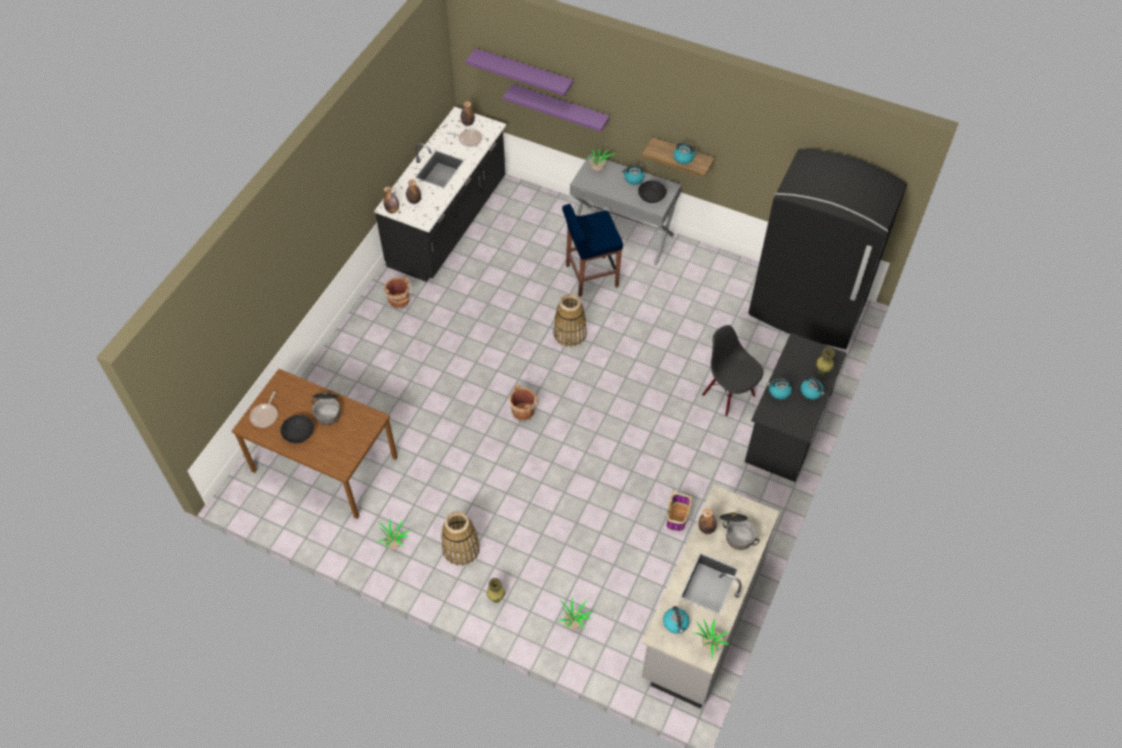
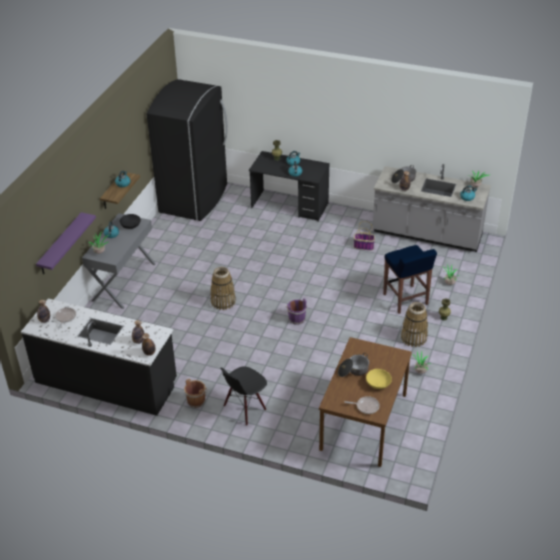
camera: 95 degrees left, 15 degrees down
(298, 434) = (378, 383): black bowl -> yellow bowl
(524, 72) = (39, 243): purple shelf -> none
(524, 411) = (296, 318): brown bucket -> purple bucket
(590, 276) = (167, 295): blue stool -> blue stool (405, 300)
(729, 395) = (268, 228): black chair -> black chair (245, 408)

